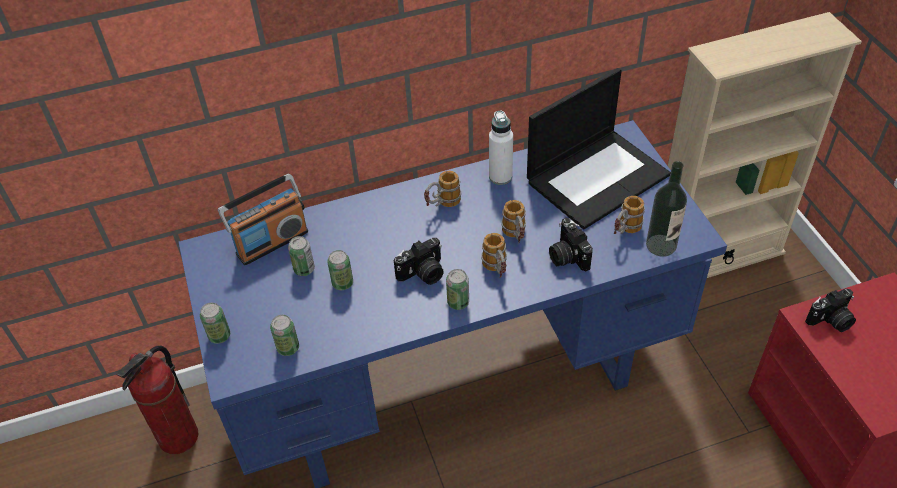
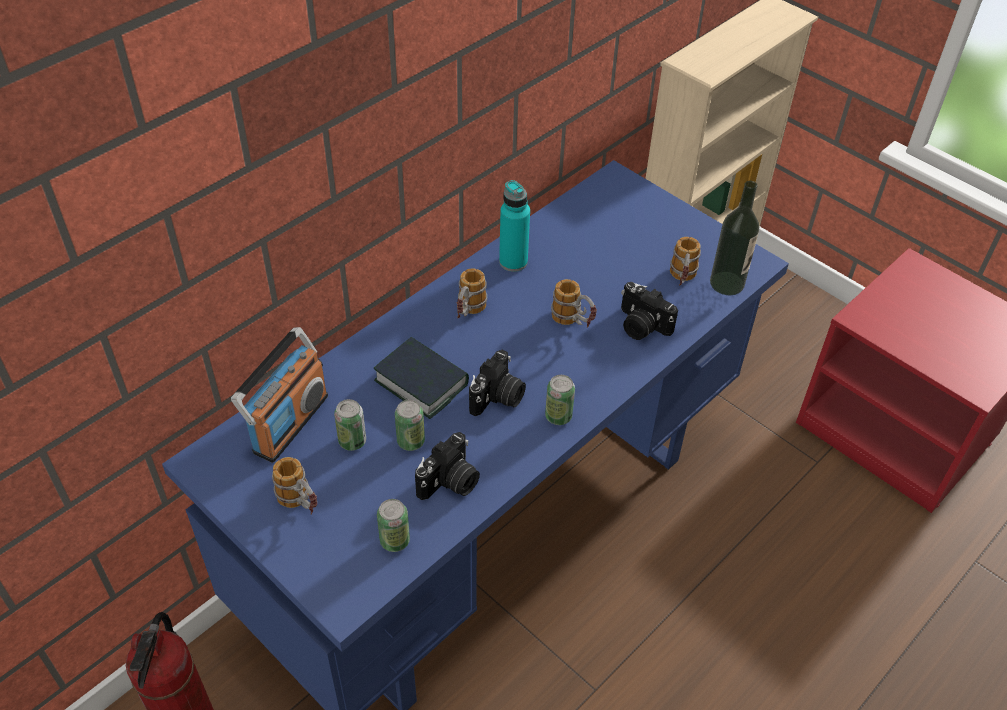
camera: 30 degrees left, 0 degrees up
(219, 336) = (297, 559): can -> none
(376, 244) = (421, 382): none -> book
(497, 270) = (577, 366): mug -> mug (301, 504)
(500, 177) = (513, 262): white bottle -> turquoise bottle
(597, 177) = (617, 231): laptop -> none
(831, 321) = (884, 314): camera -> camera (450, 483)

